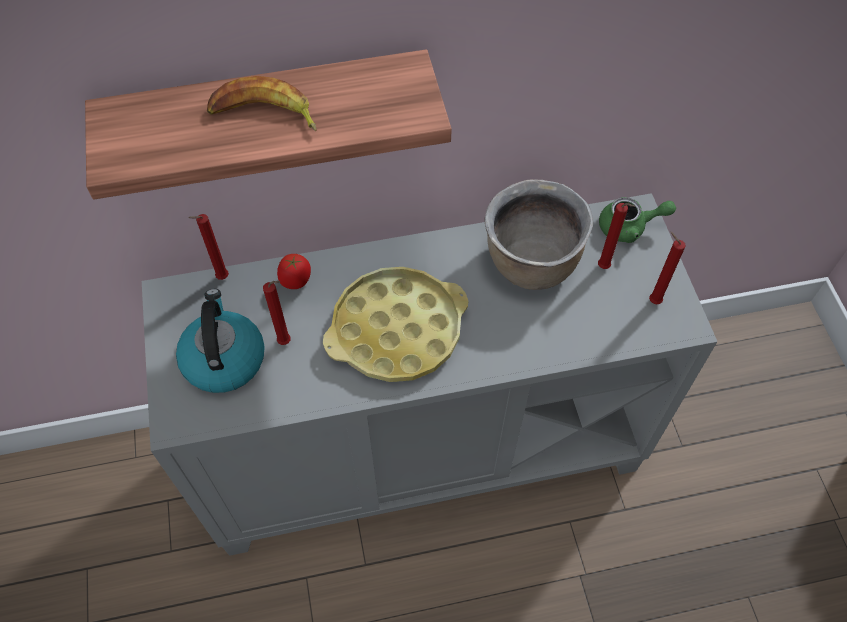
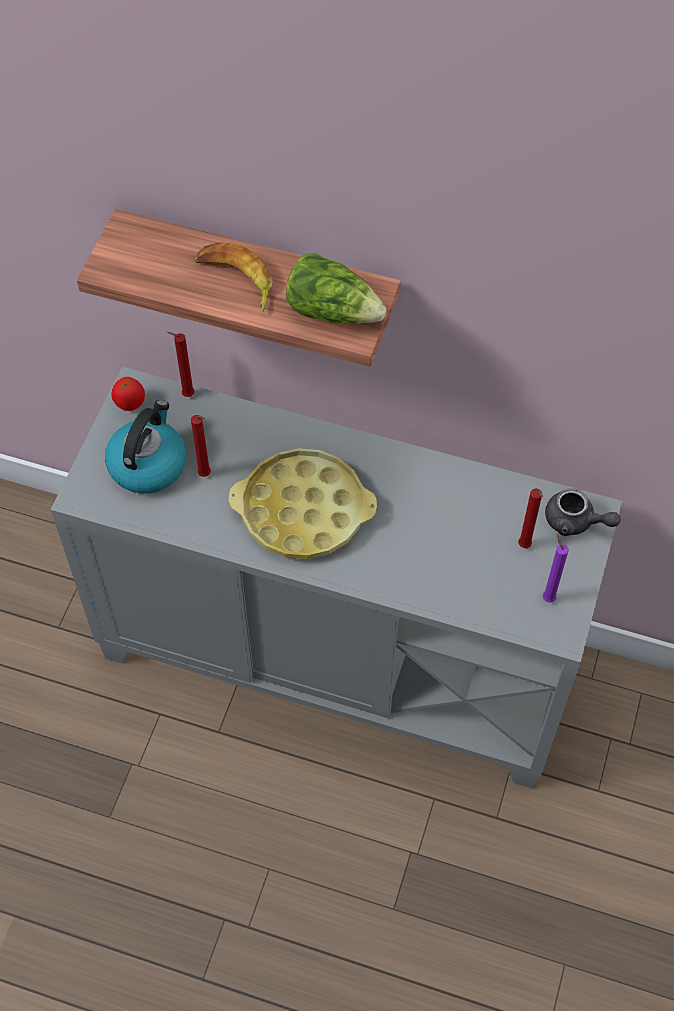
camera: 30 degrees right, 0 degrees up
(296, 281) = (246, 428): tomato -> tomato (130, 404)
(384, 103) = (333, 311): none -> lettuce
(531, 264) = (459, 511): brown cooking pot -> none
(629, 227) = (575, 522): green teapot -> grey teapot
(652, 300) = (547, 597): red candle -> purple candle

